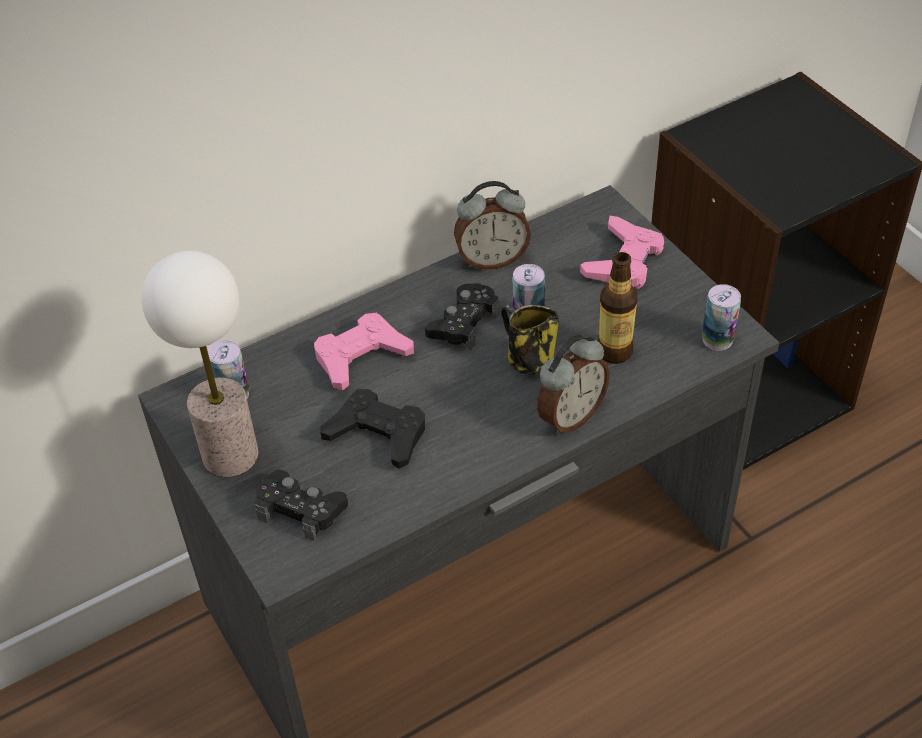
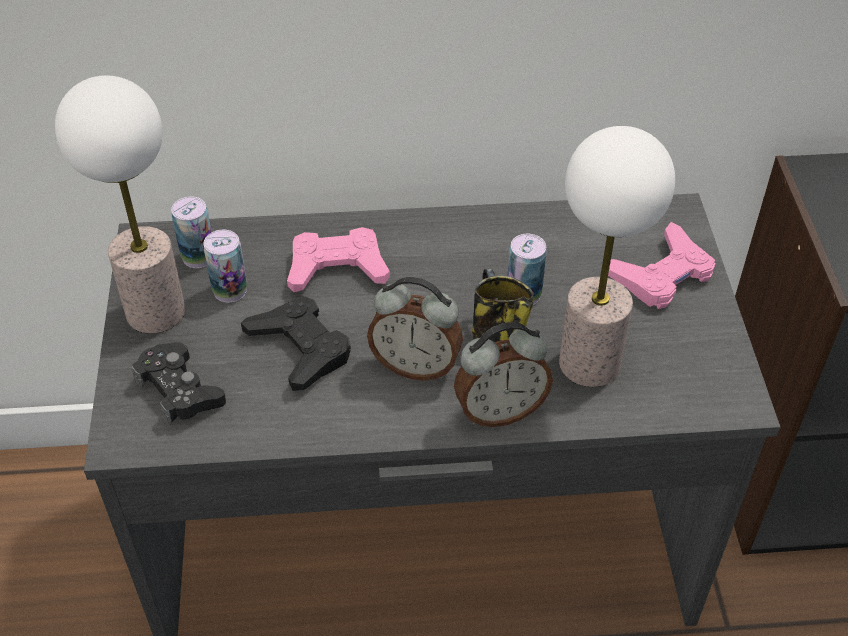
camera: 25 degrees right, 0 degrees up
(463, 323) = (456, 274): black game controller -> none
(492, 259) = (527, 223): alarm clock -> alarm clock (416, 365)
(614, 351) = (590, 363): bottle -> table lamp
(717, 339) = (711, 395): can -> can (230, 290)

